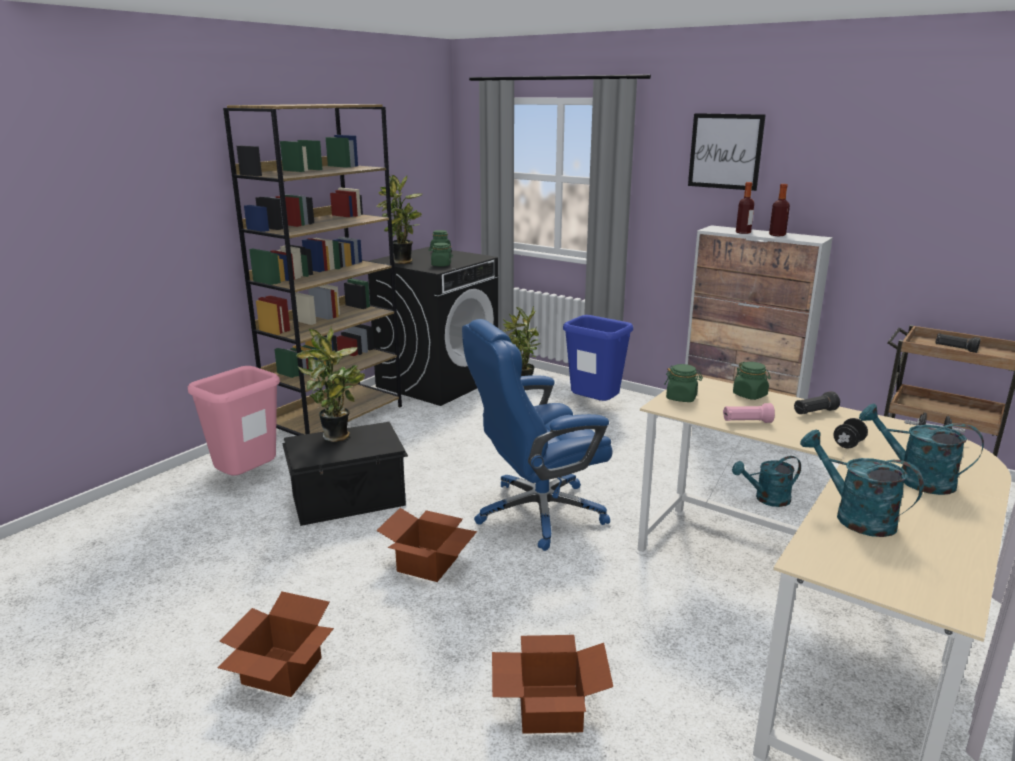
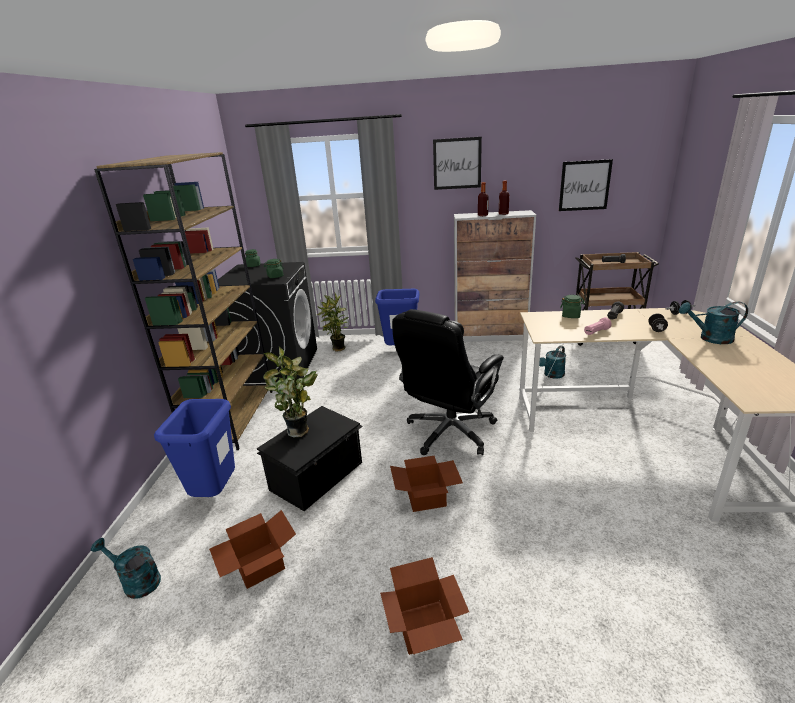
camera: 30 degrees left, 5 degrees up
(248, 479) = (216, 494): pink trash can -> blue trash can
(402, 262) = (240, 280): potted plant -> none
(537, 513) = (449, 432): blue office chair -> black office chair
(548, 708) = (600, 552): cardboard box -> cardboard box (258, 565)
(681, 398) = (543, 328): green jar -> none
(854, 516) = (724, 368): turquoise watering can -> turquoise watering can (136, 582)
(932, 209) = (584, 185): none -> picture

